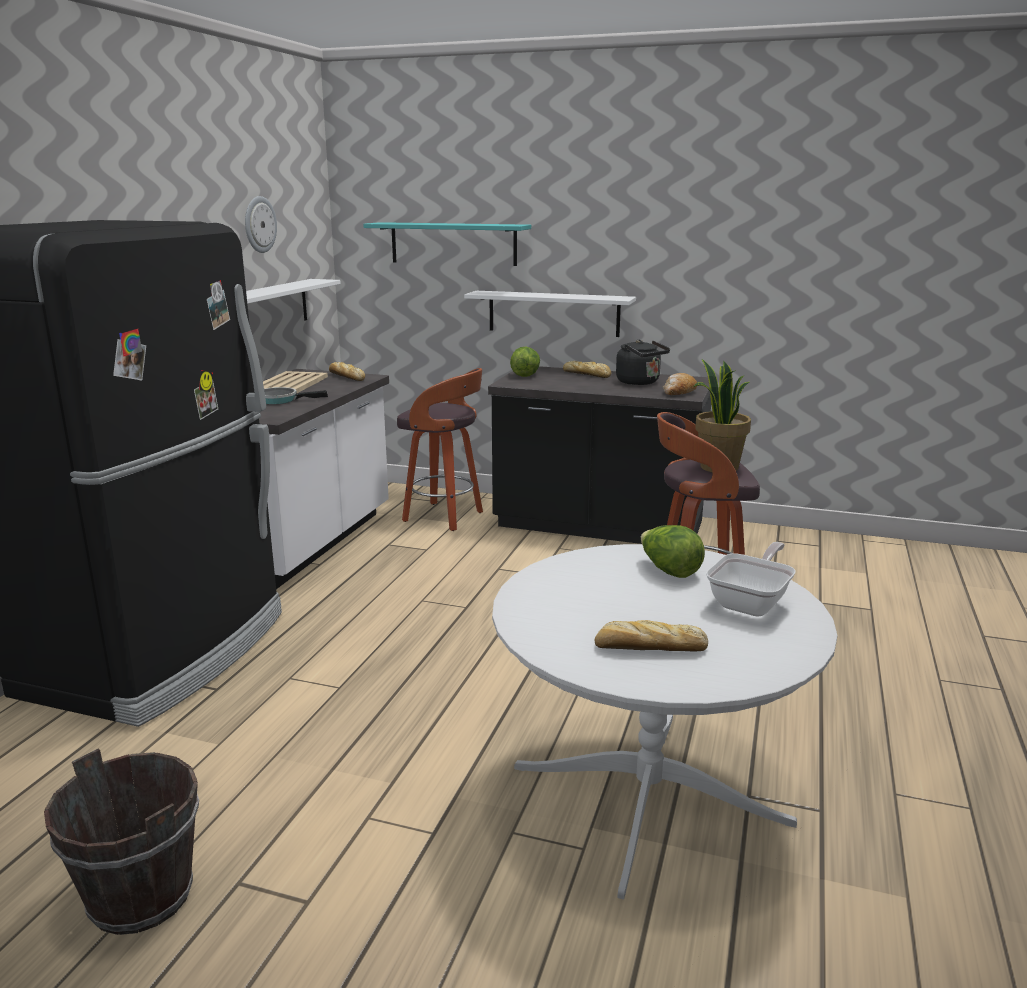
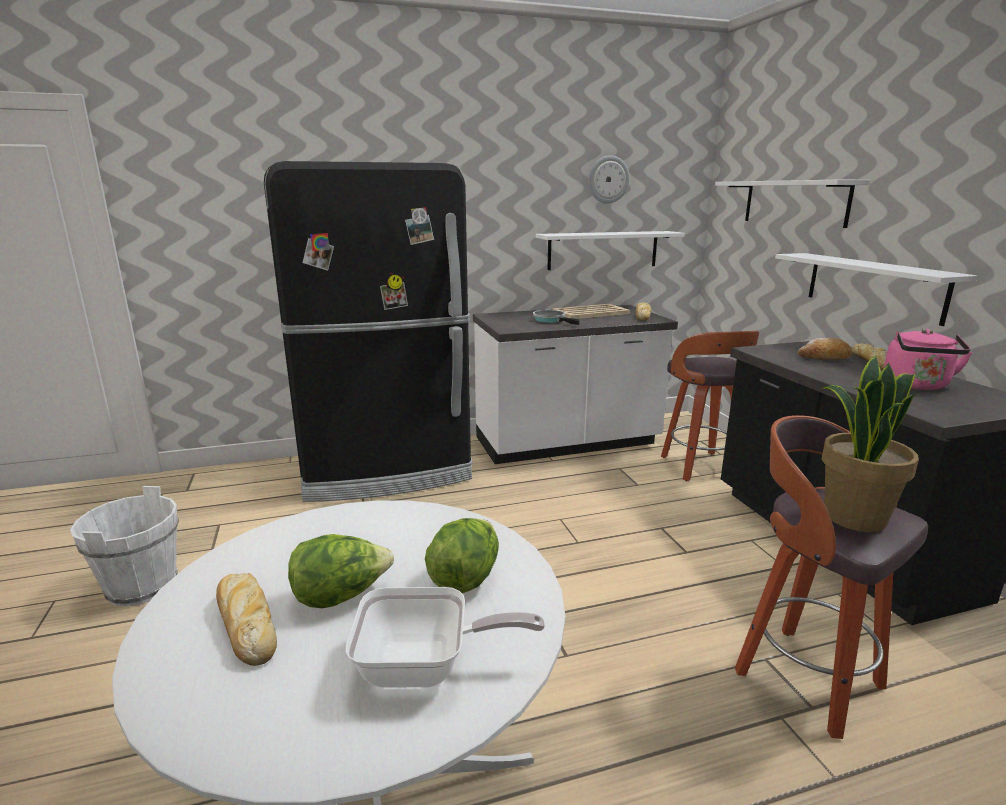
camera: 55 degrees right, 0 degrees up
(140, 897) = (142, 586): brown bucket -> white bucket
(453, 243) = (794, 202): turquoise shelf -> white shelf
(525, 375) = (798, 347): lettuce -> lettuce (341, 596)
(640, 382) = (917, 385): black kettle -> pink kettle
(678, 392) = (938, 409): bread -> bread (824, 358)

